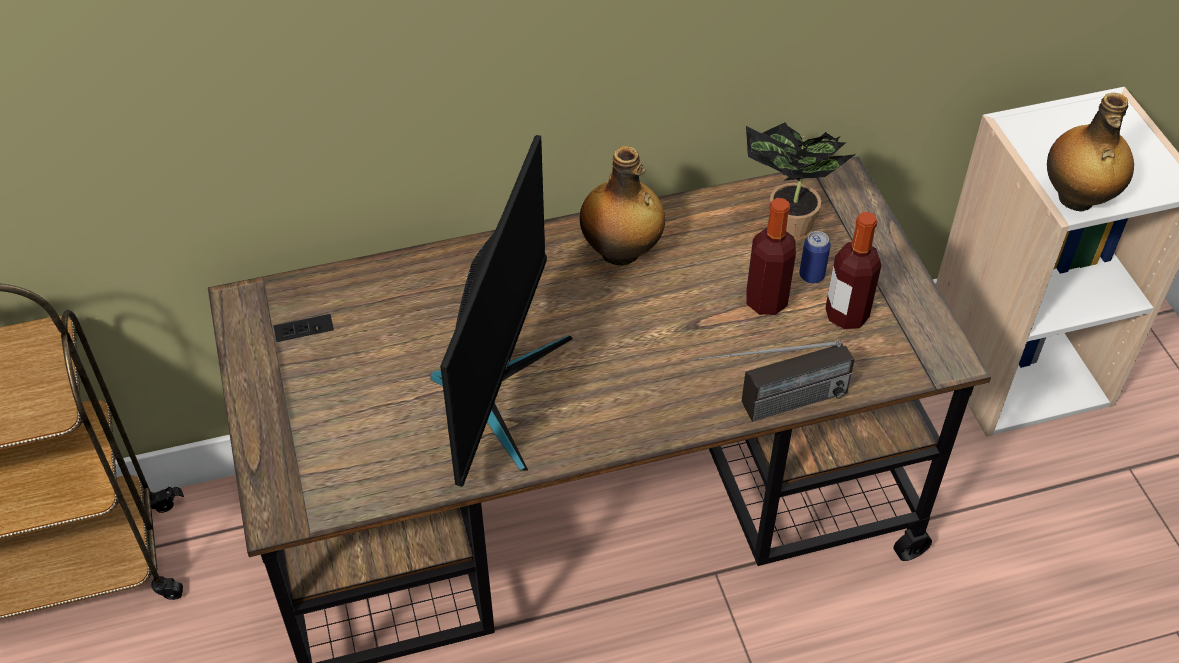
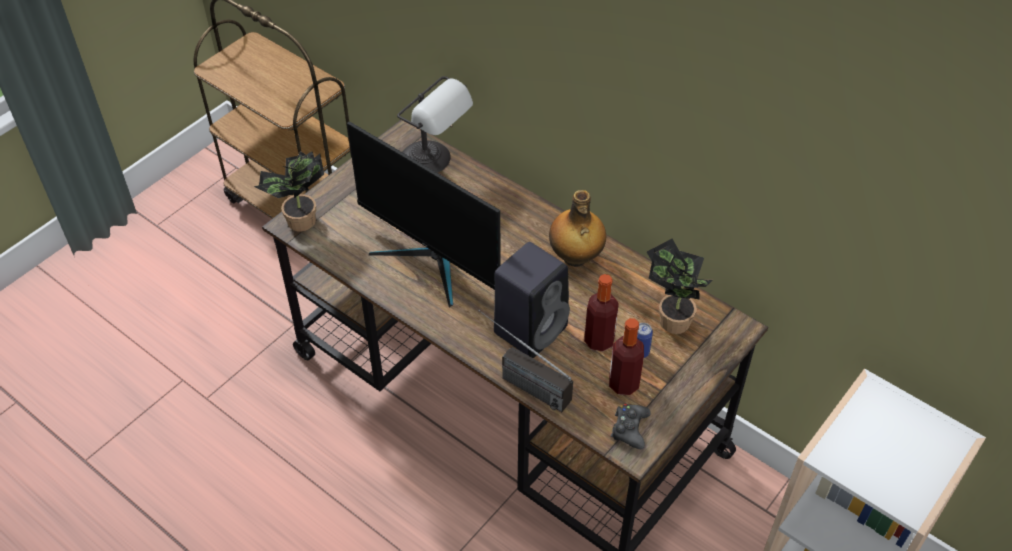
camera: 55 degrees right, 0 degrees up
(290, 503) = (300, 224): none -> potted plant
(326, 296) = (435, 161): none -> table lamp
(498, 390) = (432, 260): monitor -> monitor turned 60 degrees clockwise
(696, 352) = (531, 328): none -> black speaker
(914, 345) = (629, 429): none -> black game controller
(1076, 199) = (833, 454): bottle -> none

